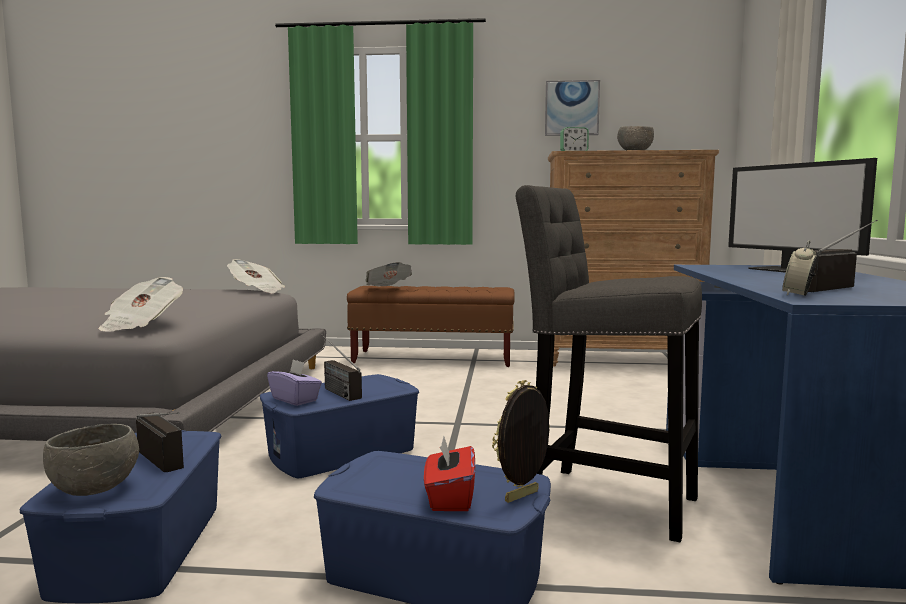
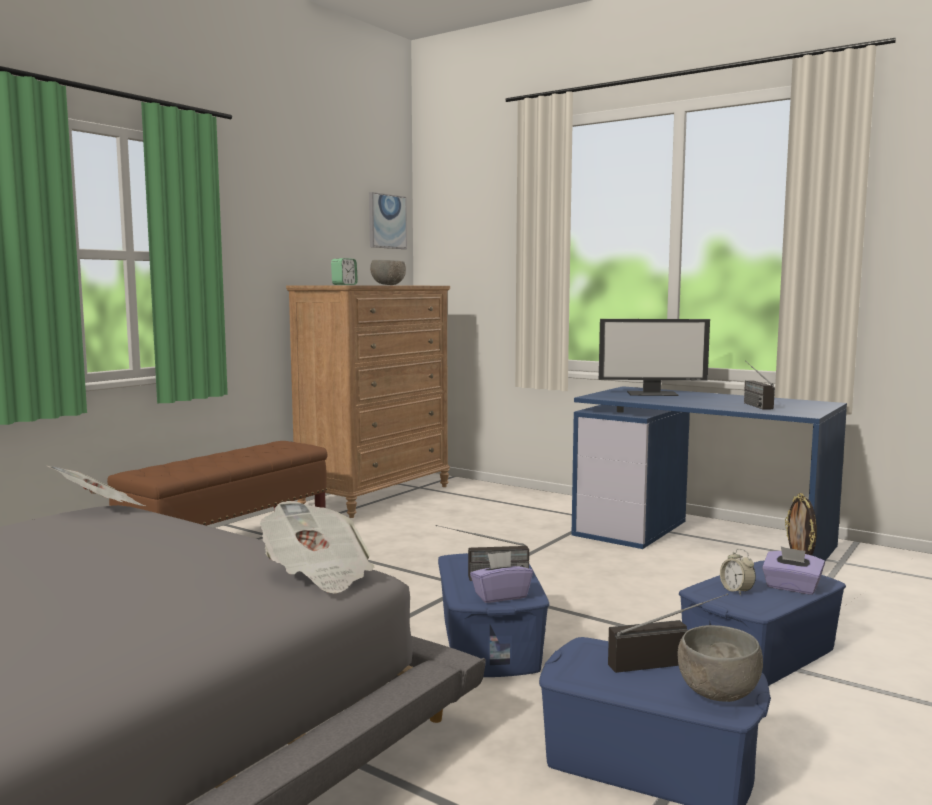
camera: 60 degrees left, 0 degrees up
(388, 288) = (188, 469): newspaper -> none
(449, 498) = (791, 587): red tissue box -> purple tissue box
(572, 108) = (300, 231): picture -> picture (387, 221)
(603, 500) = (678, 584): grey stool -> none
(798, 295) = (783, 412): alarm clock -> alarm clock (736, 591)

